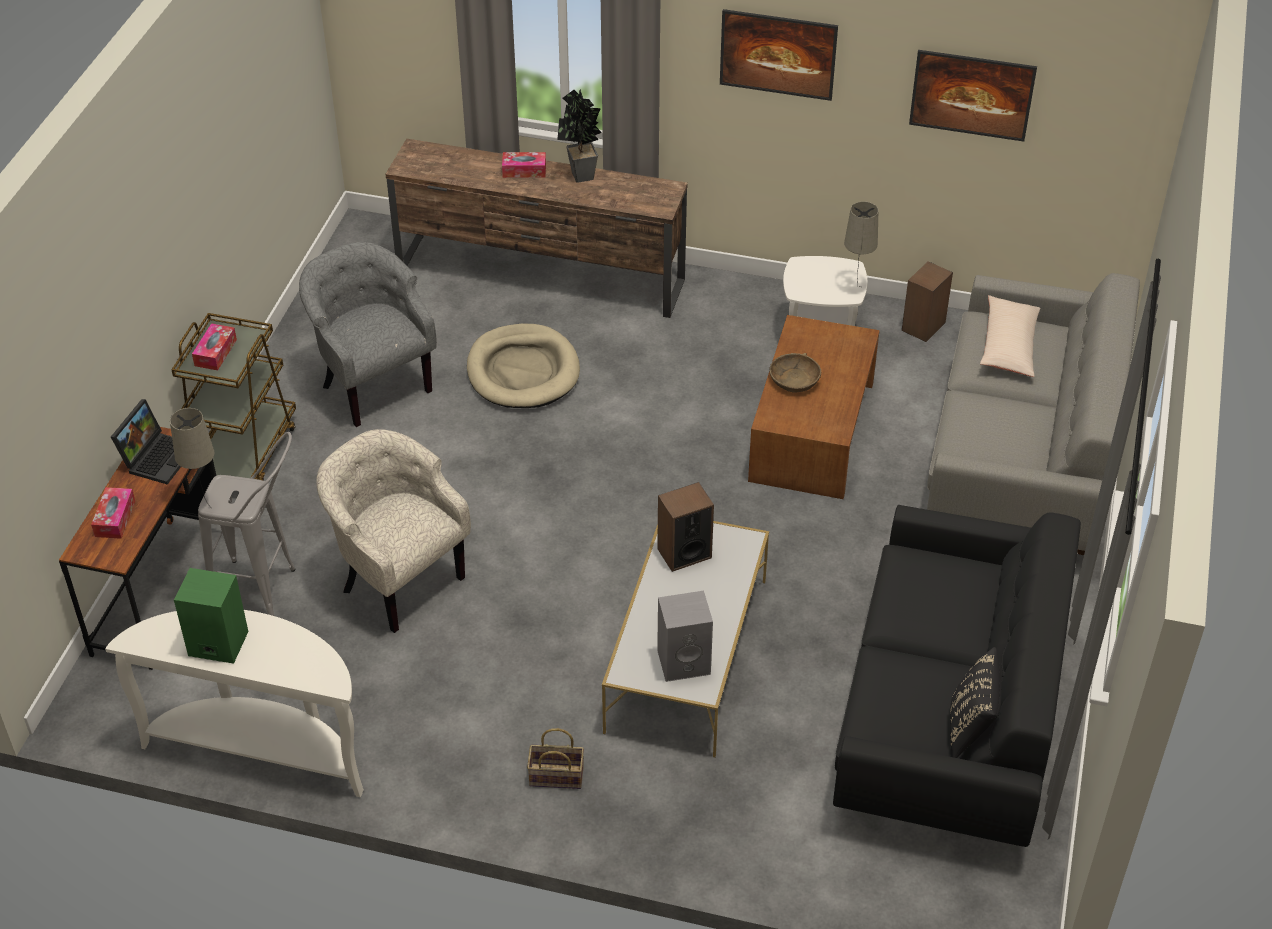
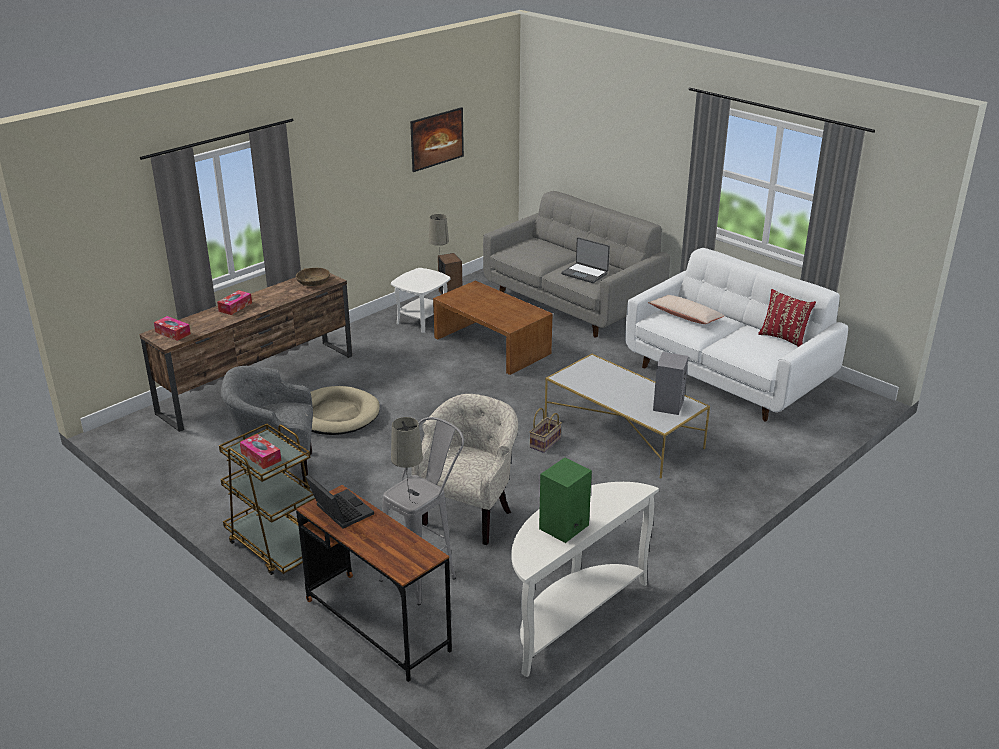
camera: 60 degrees left, 15 degrees down
(115, 518) = (385, 546): tissue box -> tissue box (173, 333)
(398, 581) = (470, 515): beige armchair -> beige armchair turned 135 degrees clockwise
(555, 777) = (682, 505): basket -> basket (545, 443)
(581, 178) = (270, 293): potted plant -> none
(684, 553) = (585, 381): speaker -> none
(776, 72) = (345, 170): picture -> none
(794, 379) = (486, 311): brown bowl -> brown bowl (313, 282)
(947, 720) = (727, 377): black sofa -> white sofa
(970, 729) = (784, 338): black pillow -> red pillow
(982, 429) = (585, 273): none -> laptop
(1008, 345) = (533, 250): beige pillow -> beige pillow (685, 316)

